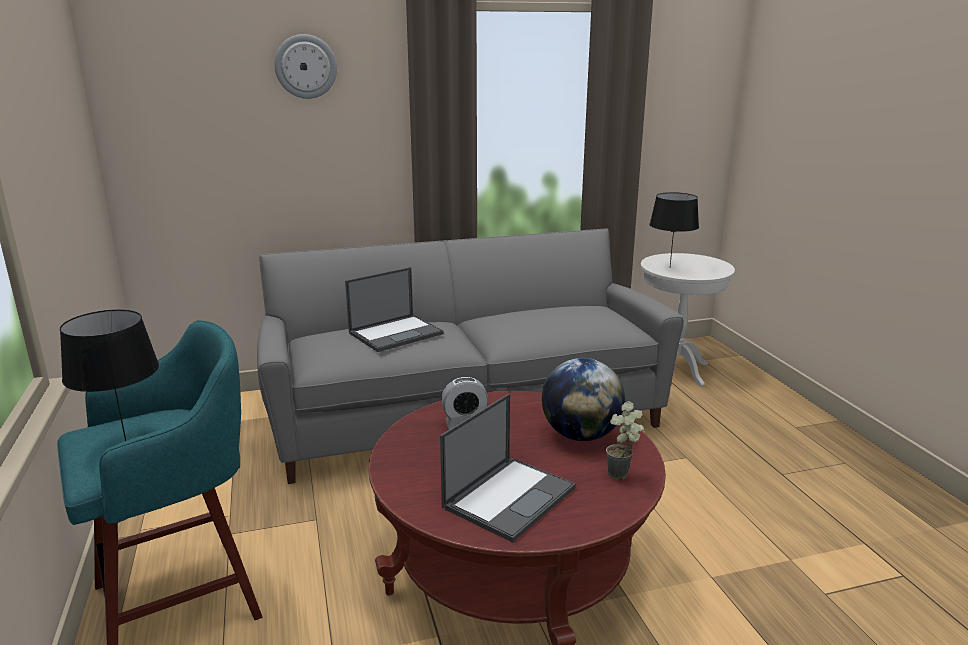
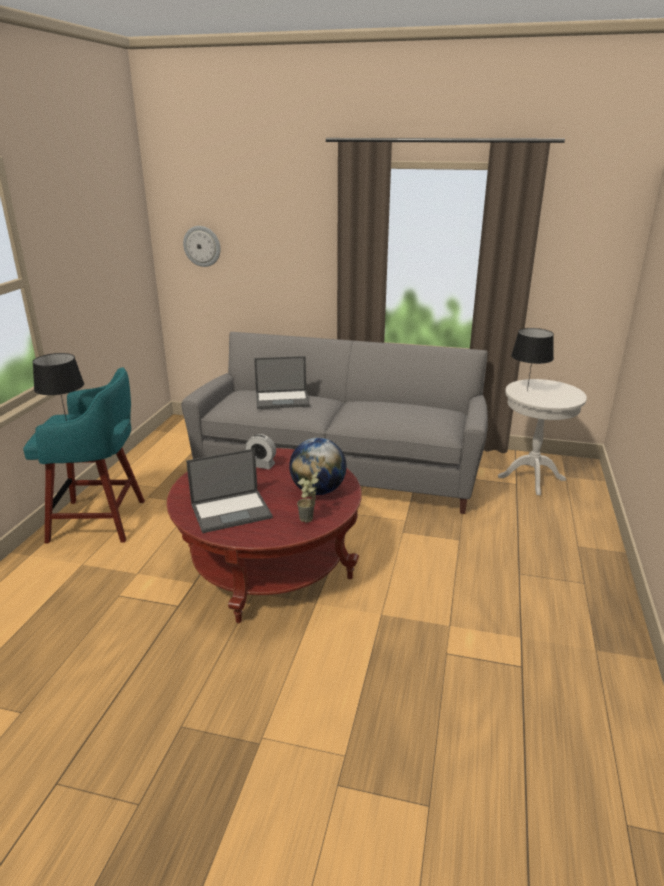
camera: 30 degrees right, 5 degrees up
(306, 66) = (274, 206): wall clock -> wall clock (202, 246)

